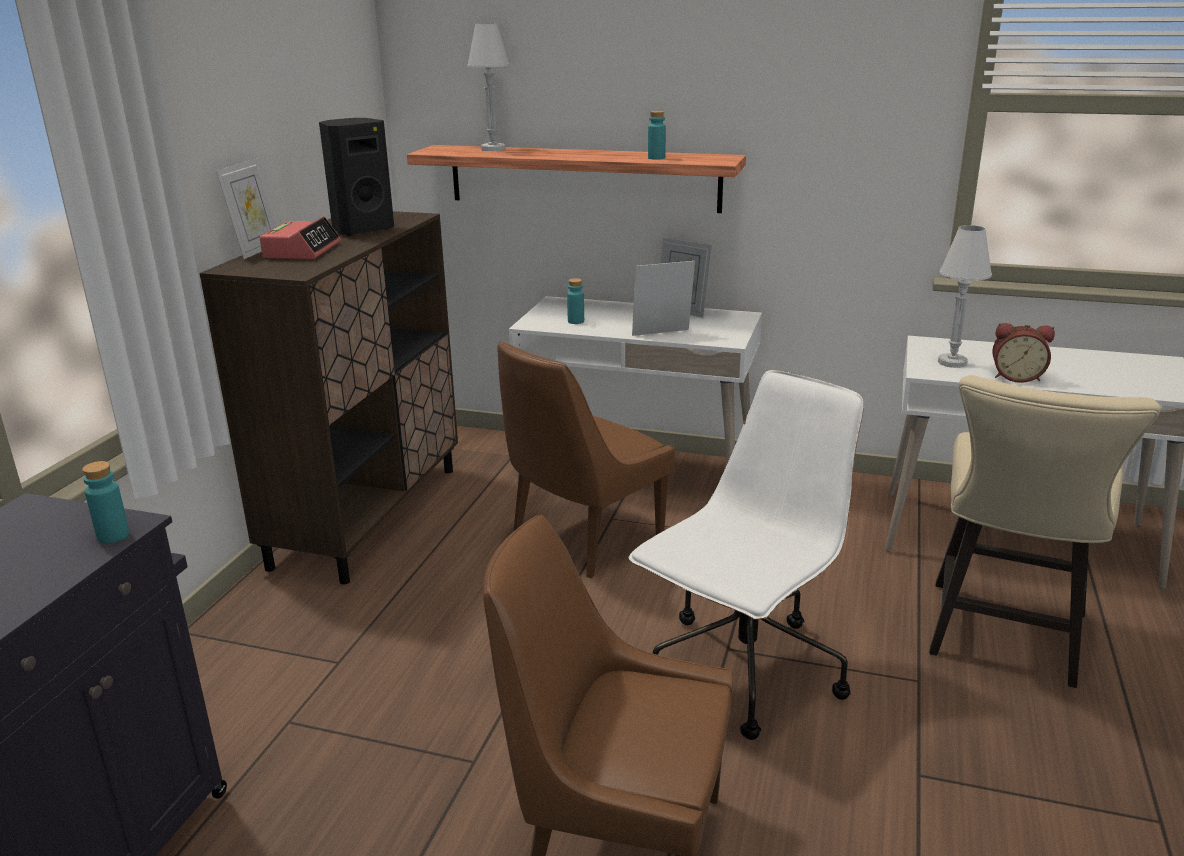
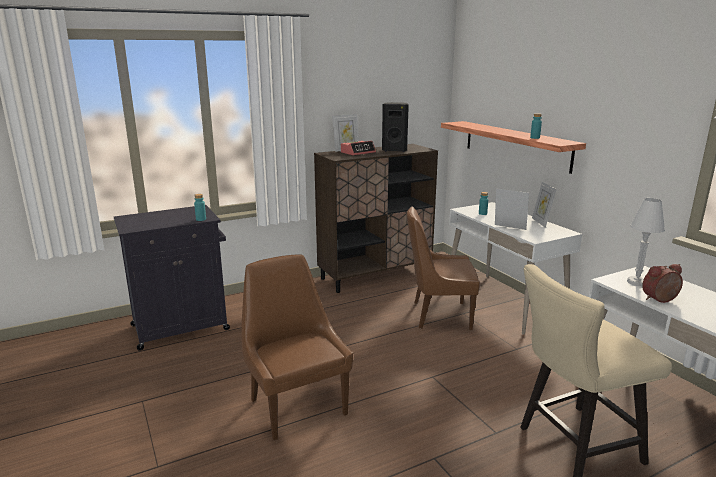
camera: 45 degrees right, 5 degrees down
(493, 149) = (479, 125): white table lamp -> none
(744, 673) = (424, 387): white office chair -> none
(1016, 377) = (660, 300): alarm clock -> alarm clock turned 105 degrees clockwise

